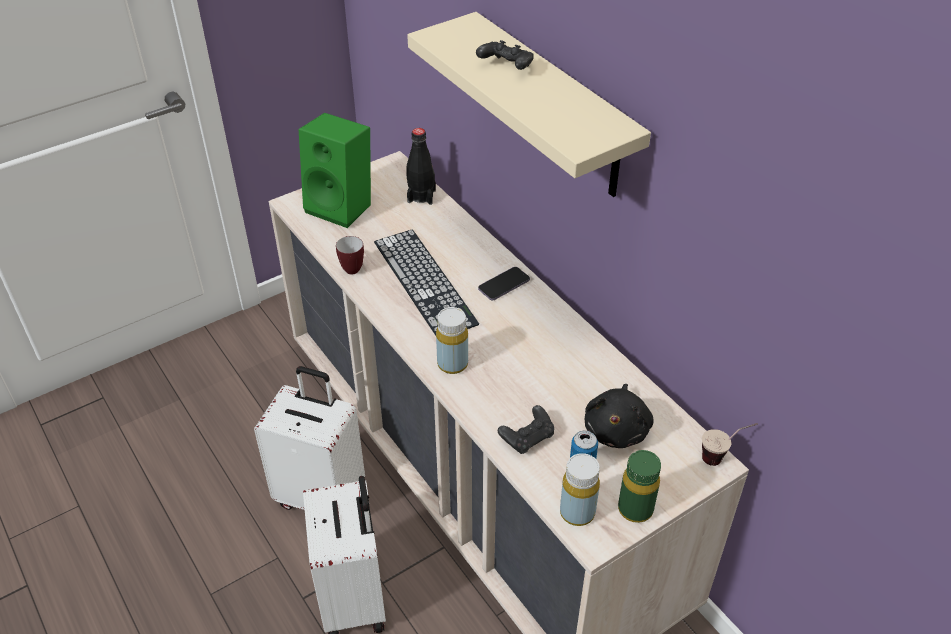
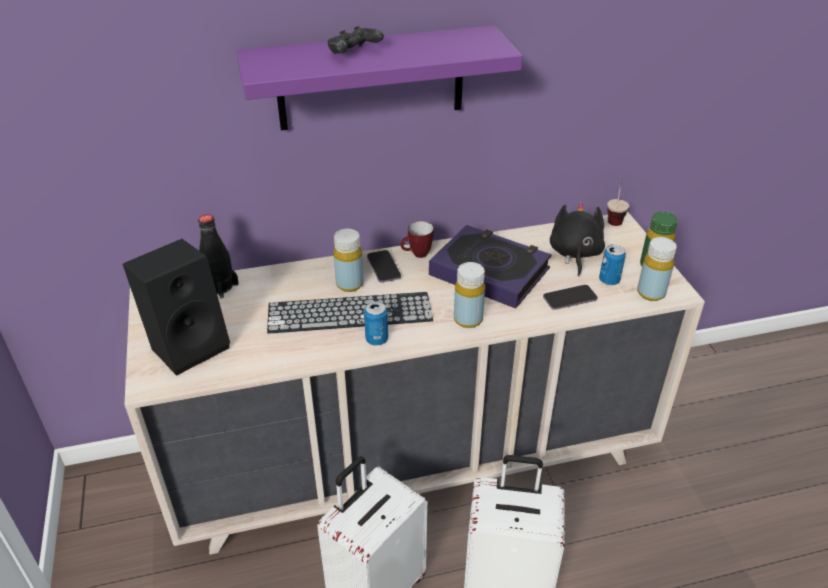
camera: 70 degrees left, 5 degrees down
(343, 206) = (189, 345): green speaker -> black speaker
(349, 268) = (295, 359): mug -> mug (417, 255)
(395, 309) = (376, 339): none -> can
(466, 270) = (349, 284): none -> yellow bottle
(527, 438) = (569, 298): black game controller -> phone
(540, 363) = (489, 272): none -> book
(553, 107) = (371, 79): beige shelf -> purple shelf
(617, 429) = (574, 254): black plush toy -> black plush toy turned 120 degrees counterclockwise

